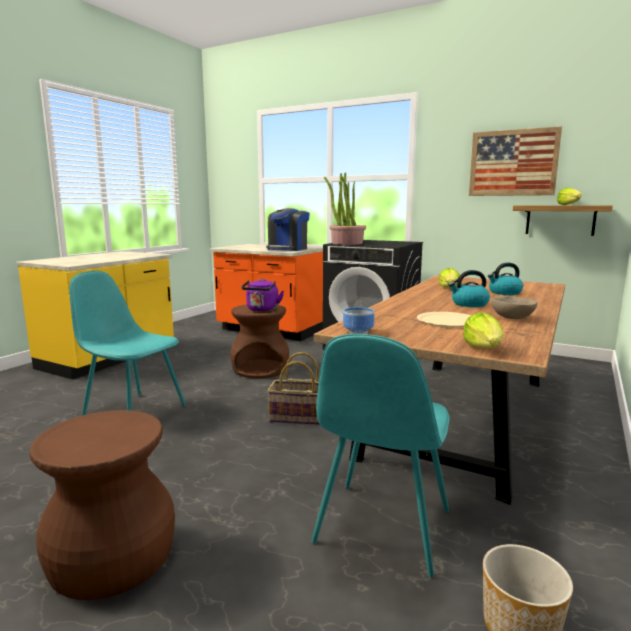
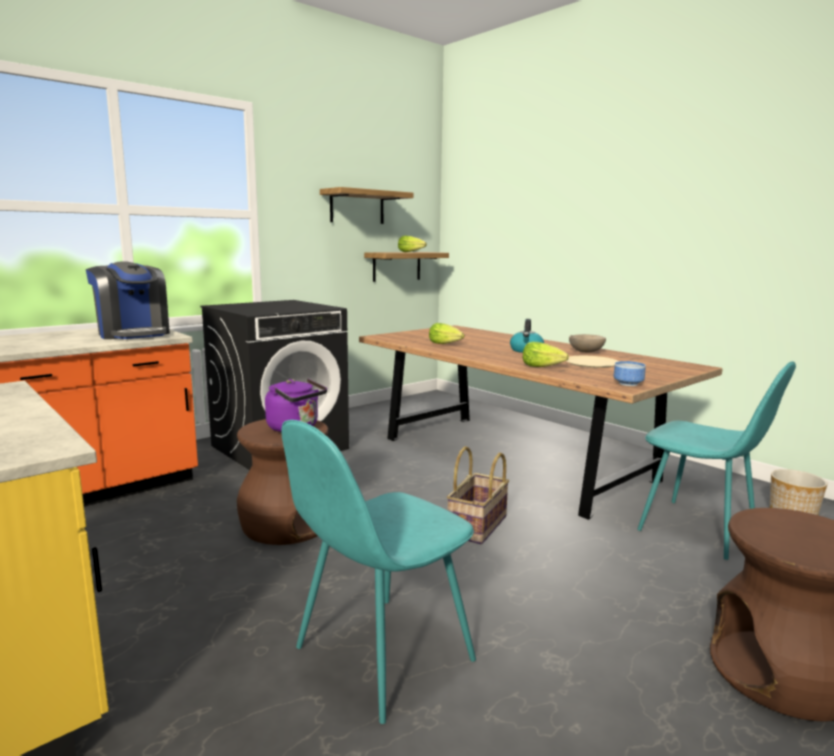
camera: 70 degrees left, 0 degrees up
(347, 243) = (260, 311): potted plant -> none
(484, 348) = (682, 369): lettuce -> lettuce (542, 366)
(504, 293) = (482, 338): kettle -> none
(513, 163) = (357, 207): picture -> shelf

